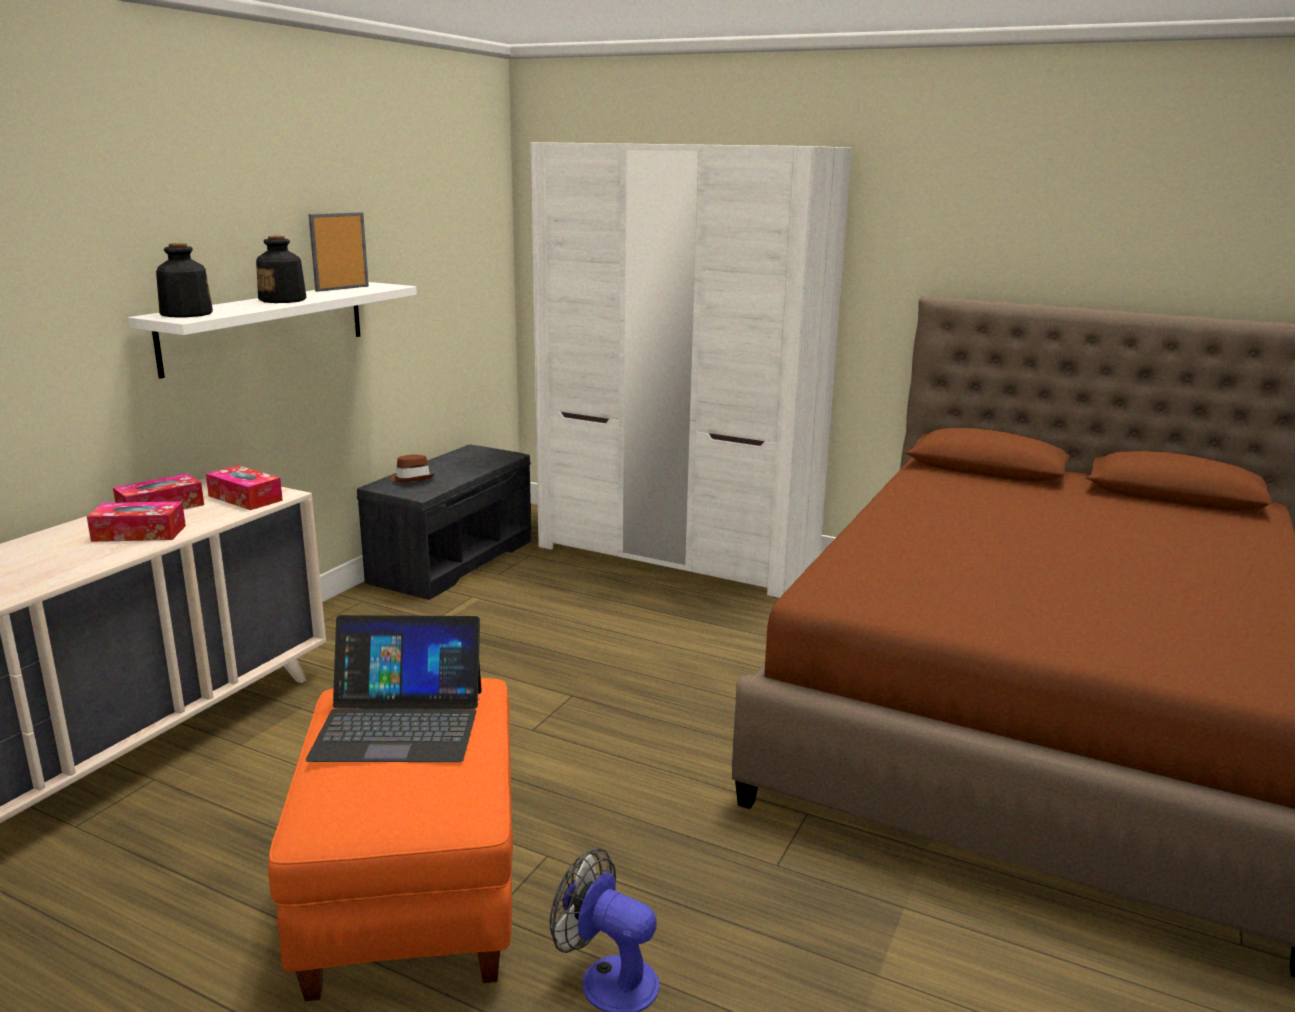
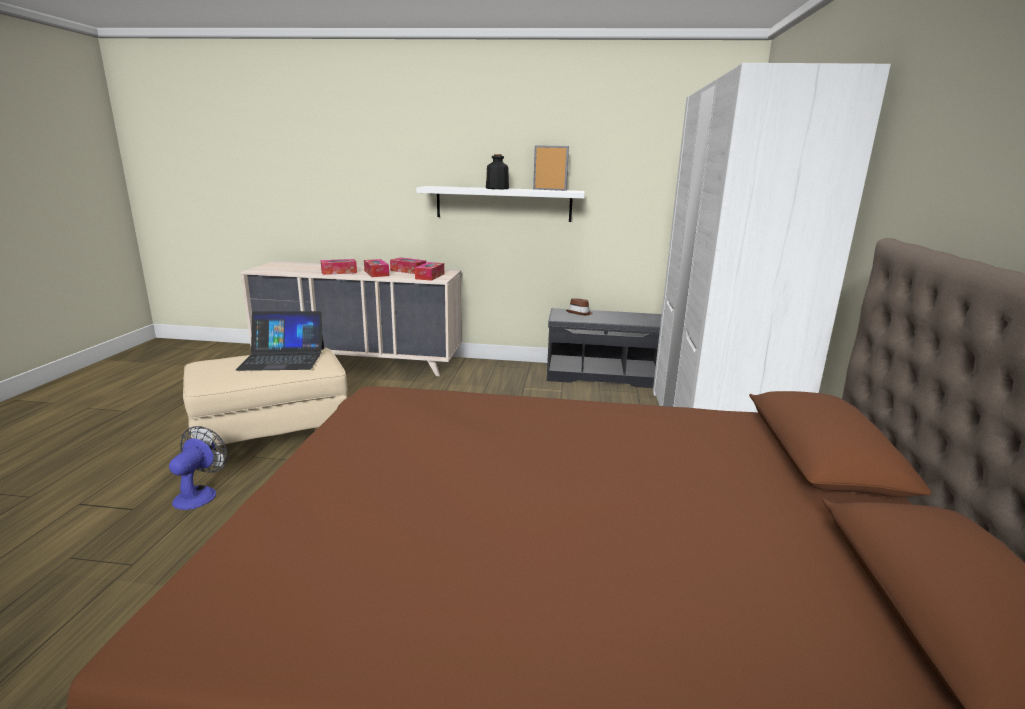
camera: 70 degrees right, 0 degrees up
(61, 564) = (339, 272): none -> tissue box
(186, 314) = (440, 186): bottle -> none
(399, 723) = (283, 358): laptop -> laptop turned 75 degrees counterclockwise
(410, 889) = (273, 435): orange ottoman -> beige ottoman

